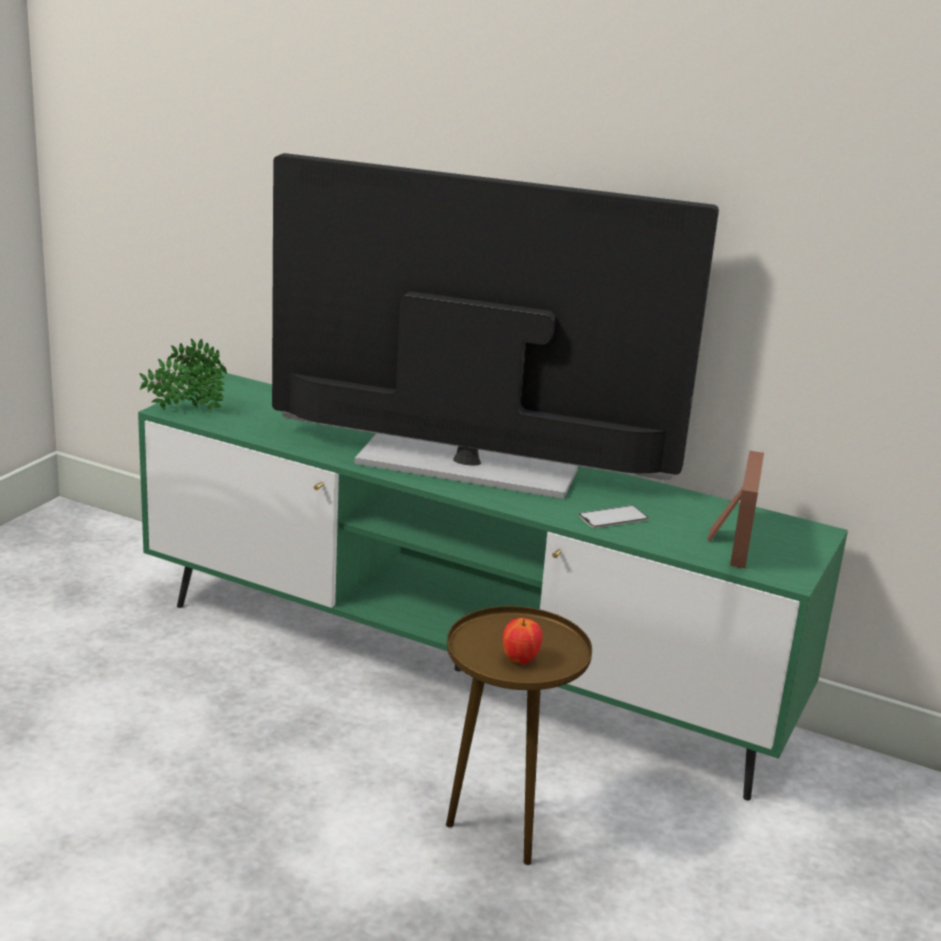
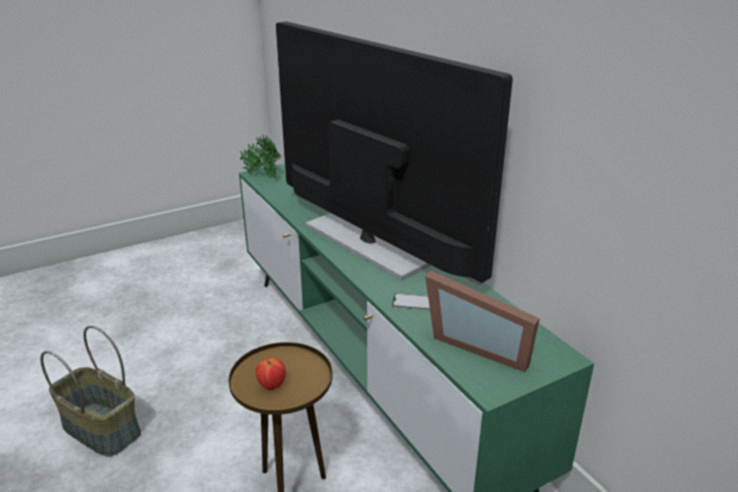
camera: 35 degrees right, 5 degrees up
(151, 864) = (103, 429): none -> basket
(728, 540) = (479, 344): picture frame -> picture frame turned 75 degrees clockwise

